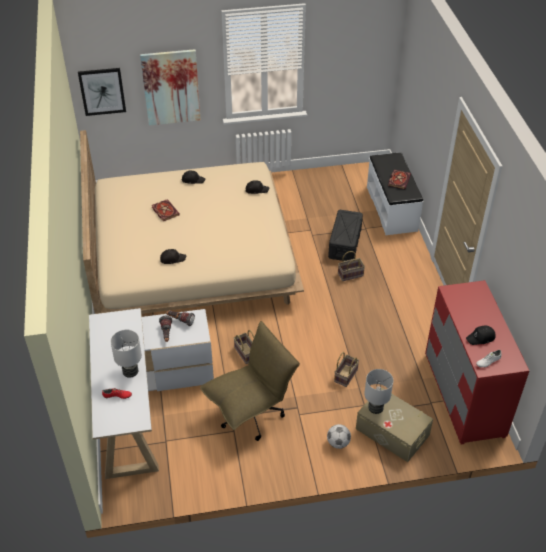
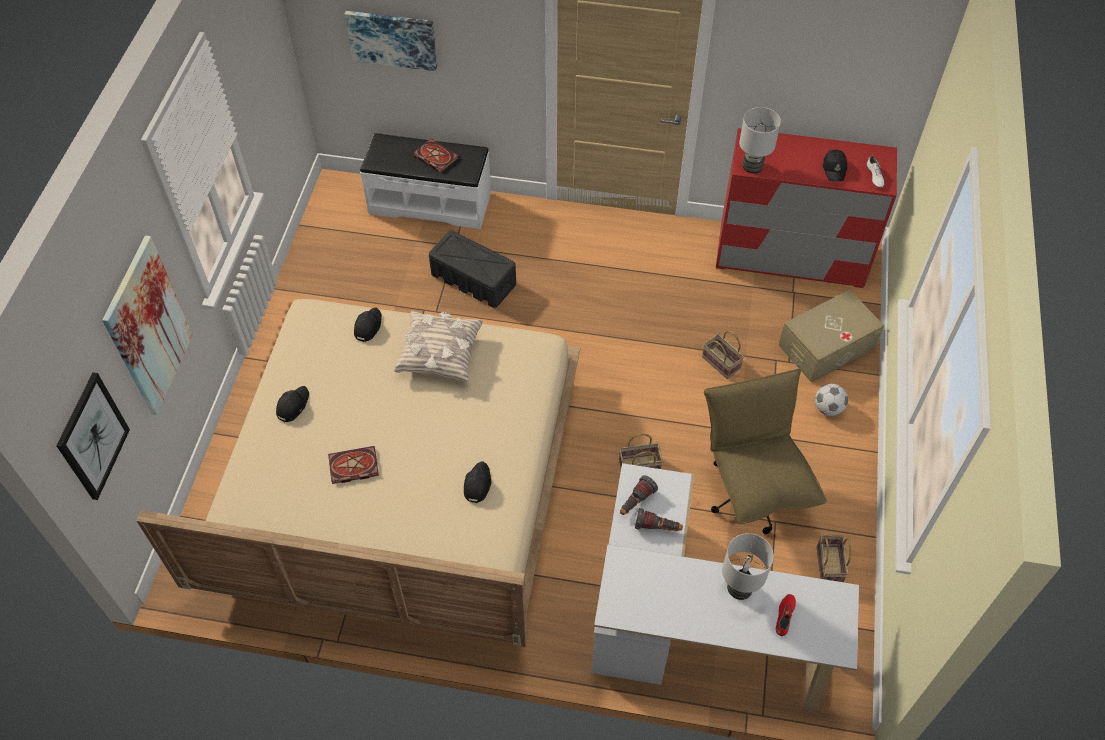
camera: 70 degrees left, 10 degrees up
(251, 221) = (440, 355): none -> beige pillow
(351, 274) = (538, 294): basket -> basket (828, 564)
(376, 408) = (817, 339): grey table lamp -> grey table lamp (752, 166)
(417, 99) = (392, 39): none -> picture

